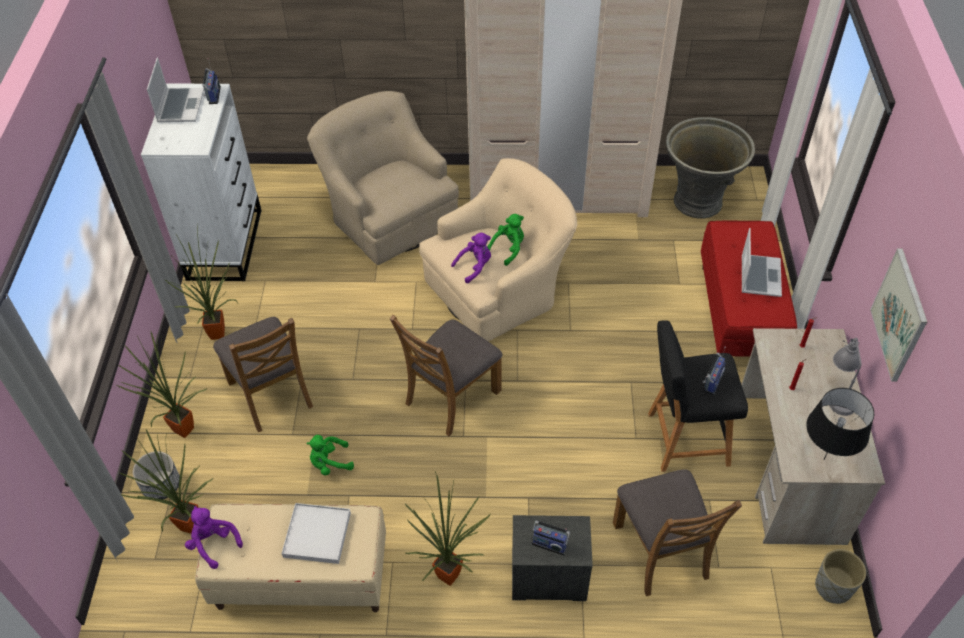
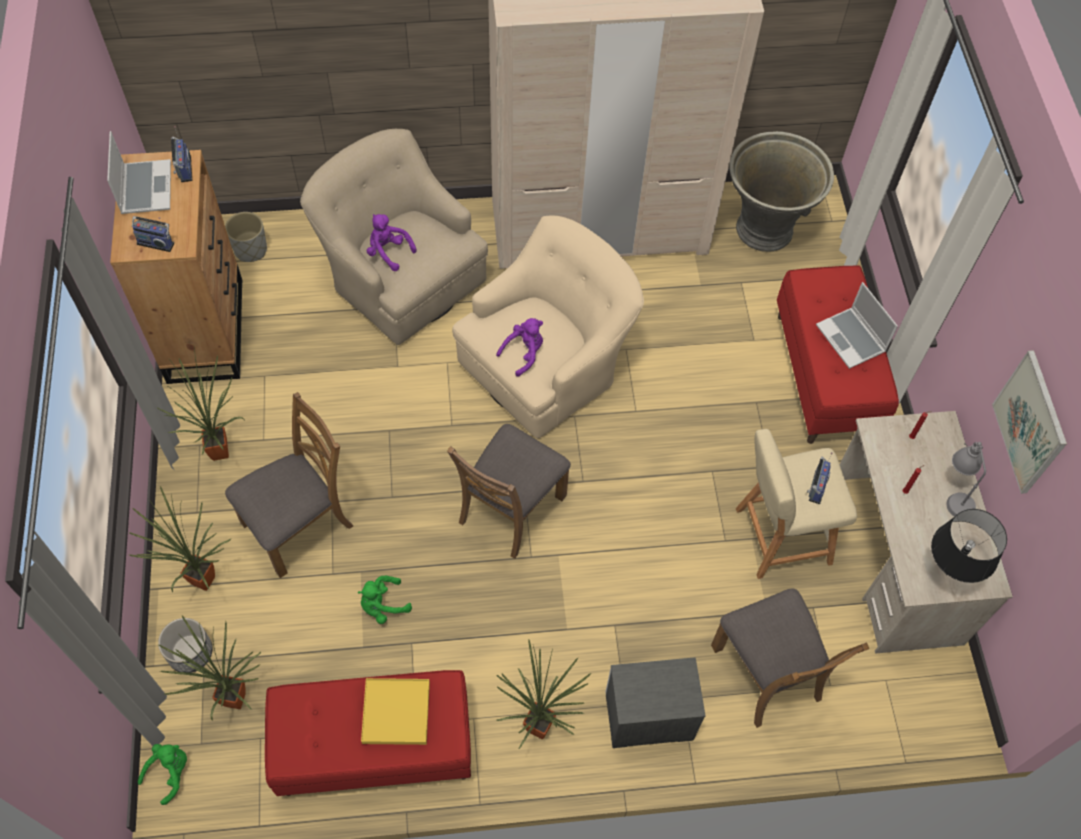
camera: 10 degrees left, 10 degrees up
(213, 543) = (279, 736): purple plush toy -> purple plush toy (388, 252)
(225, 243) = (206, 329): white dresser -> brown dresser
(271, 393) = (298, 524): brown chair -> brown chair turned 90 degrees counterclockwise
(301, 578) = (374, 748): beige bench -> red bench
(317, 535) = (396, 712): white tray -> yellow tray
(508, 249) = (560, 326): green plush toy -> green plush toy (170, 772)
(550, 543) = (656, 694): radio -> radio (156, 242)
(683, 439) = (778, 537): black stool -> beige stool
(759, 276) = (851, 339): laptop -> laptop turned 150 degrees clockwise
(833, 587) = (953, 696): grey planter -> grey planter (251, 250)

